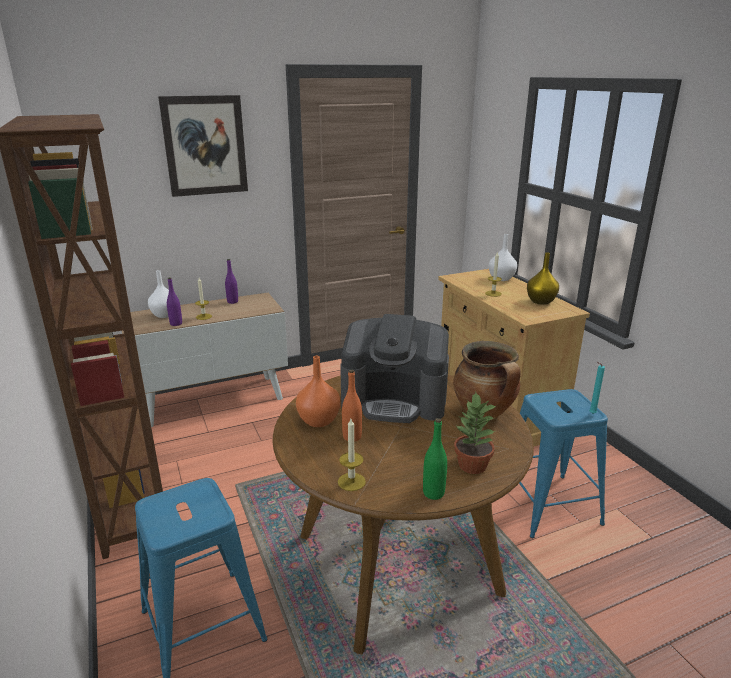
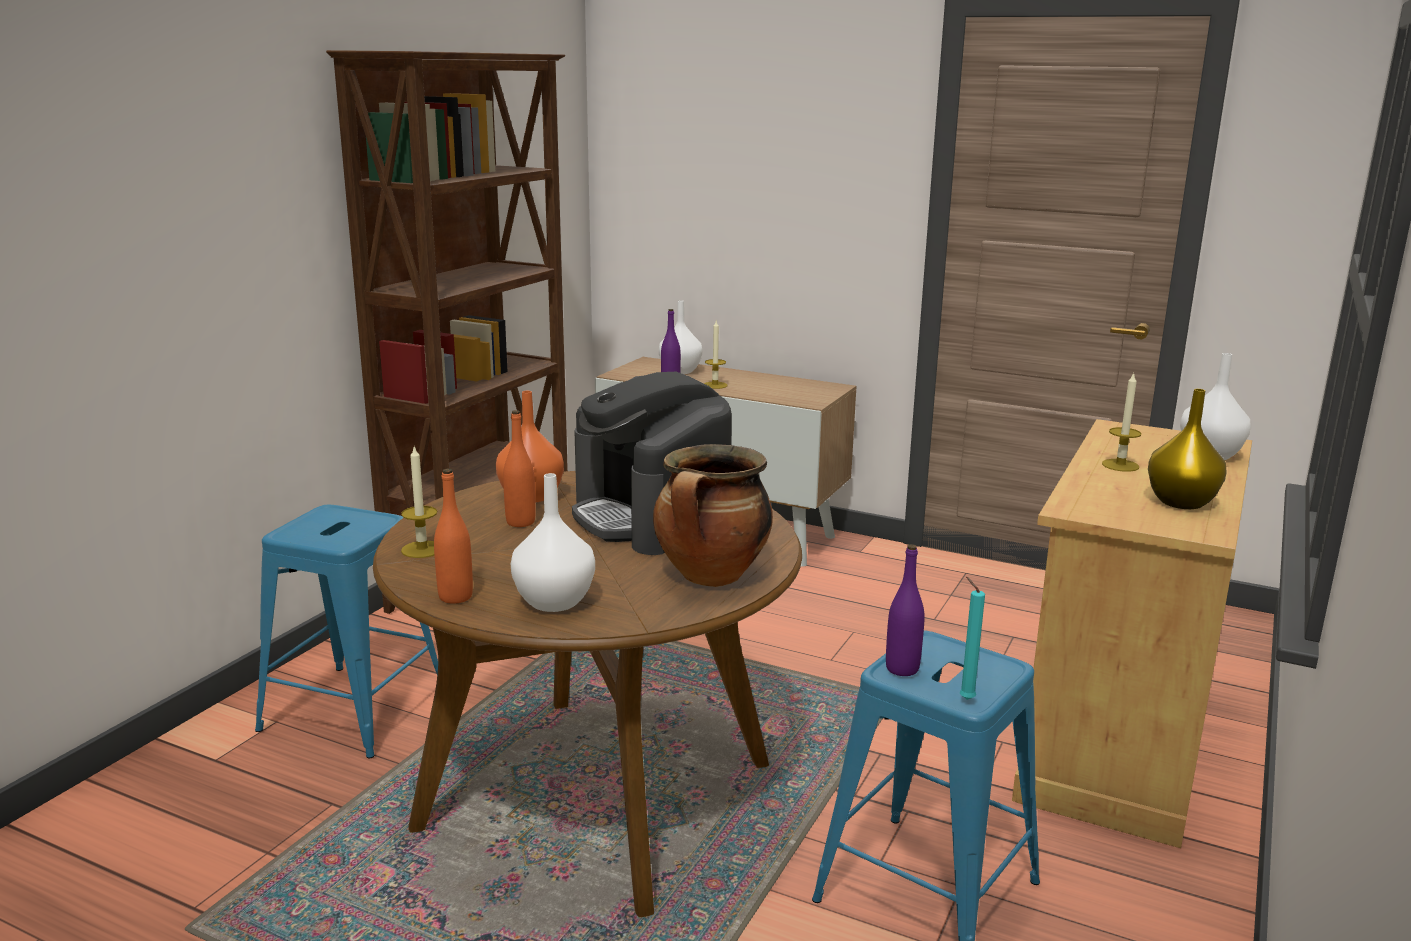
camera: 50 degrees right, 5 degrees down
(205, 146) = (796, 123): picture -> none
(232, 302) = (785, 381): purple bottle -> purple bottle (902, 669)
(433, 493) = (455, 597): green bottle -> orange bottle
(472, 466) = (553, 603): potted plant -> white vase

